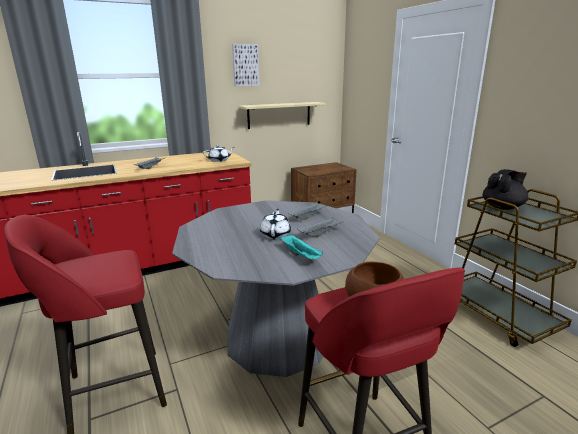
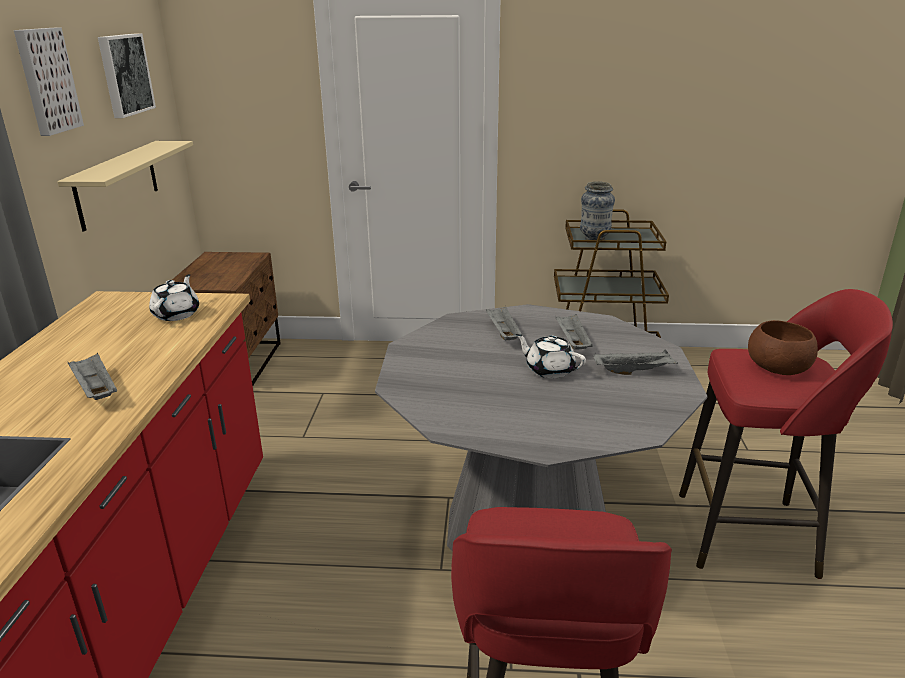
camera: 60 degrees left, 5 degrees up
(301, 68) = (124, 74): none -> picture
(301, 256) = (634, 371): turquoise tray -> grey tray
(502, 207) = (594, 238): black teapot -> vase

